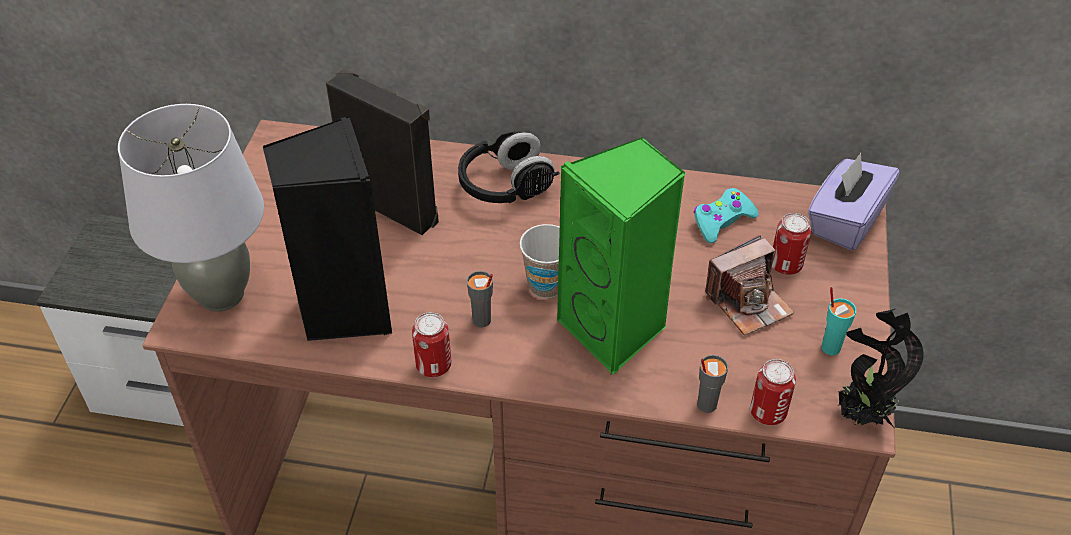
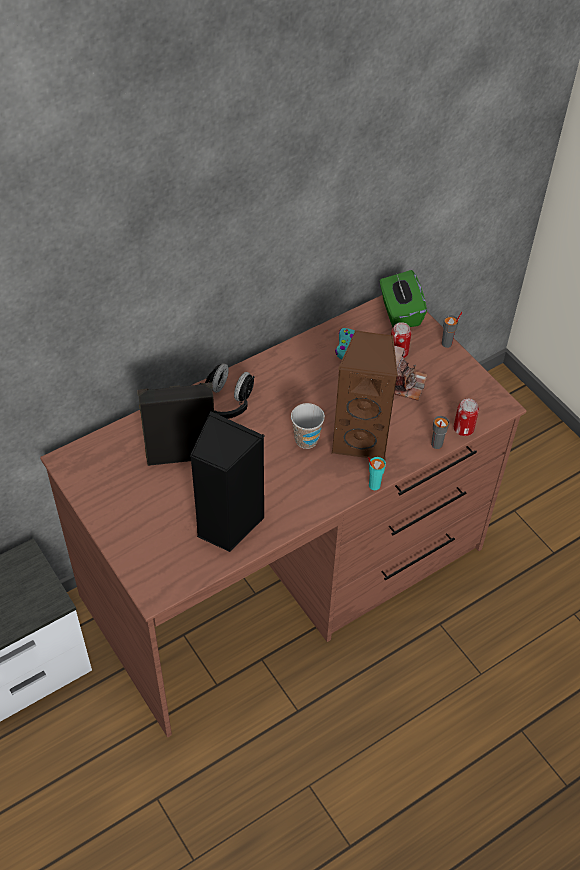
camera: 45 degrees left, 5 degrees up
(220, 295) = (153, 564): grey table lamp -> none
(433, 365) = (302, 517): can -> none
(482, 320) = (298, 479): grey cup -> grey cup (447, 344)
(615, 329) = (361, 438): green speaker -> brown speaker
(830, 347) = (456, 380): turquoise cup -> turquoise cup (374, 485)
(845, 221) = (400, 312): purple tissue box -> green tissue box
(860, 416) = (498, 403): potted plant -> none

